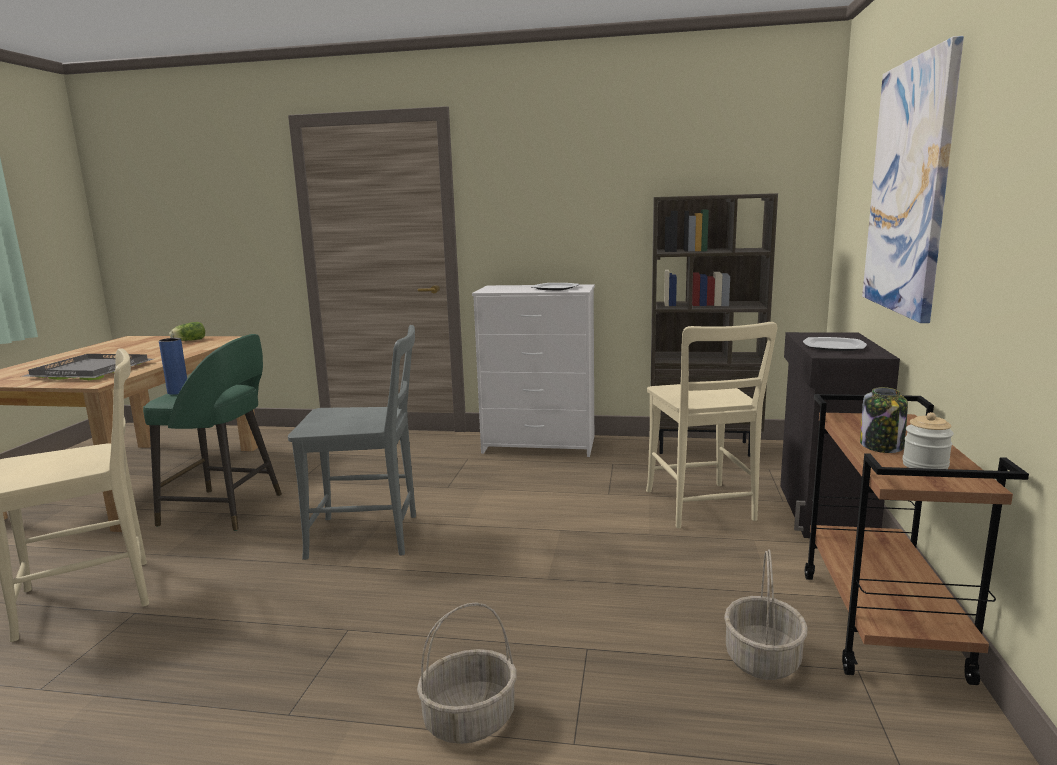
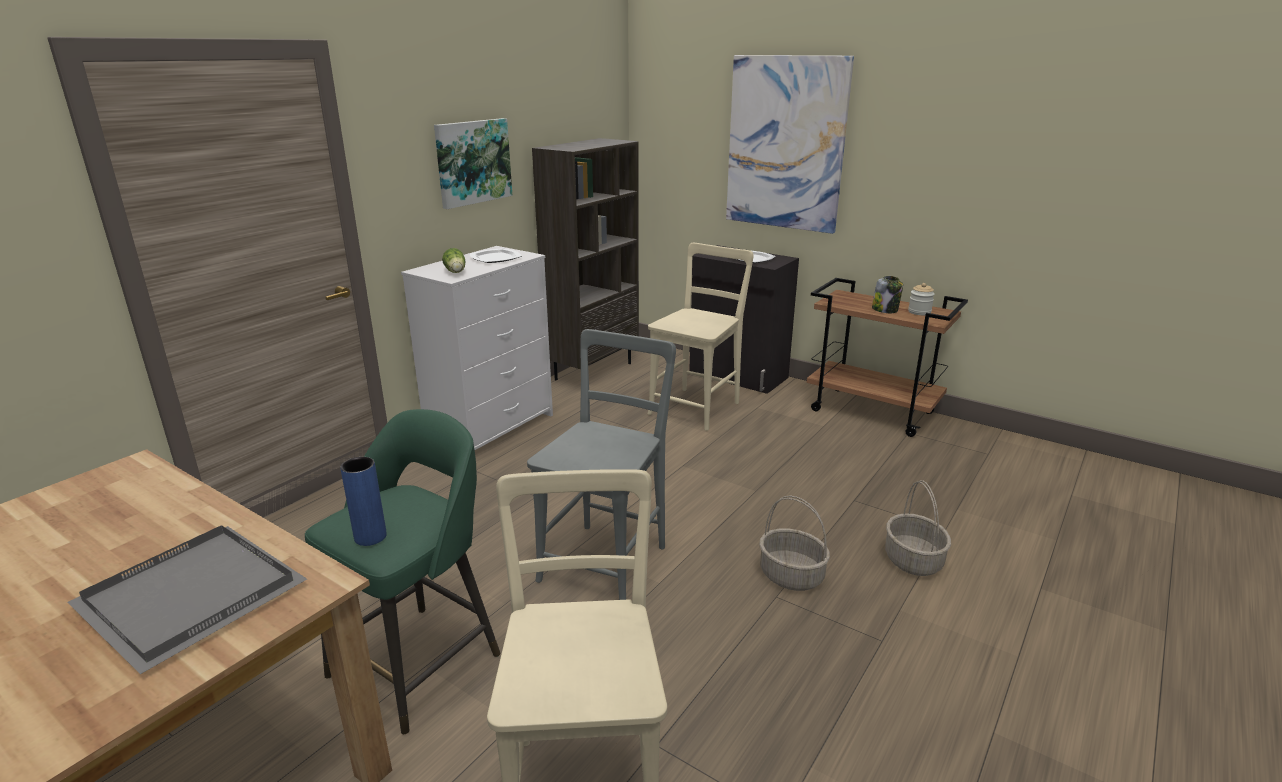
camera: 65 degrees left, 10 degrees up
(188, 340) = (64, 503): lettuce -> lettuce (455, 272)
(578, 205) = (472, 162): none -> picture
(701, 508) = (697, 406): beige chair -> beige chair turned 75 degrees counterclockwise
(763, 660) = (890, 452): basket -> basket (792, 575)

